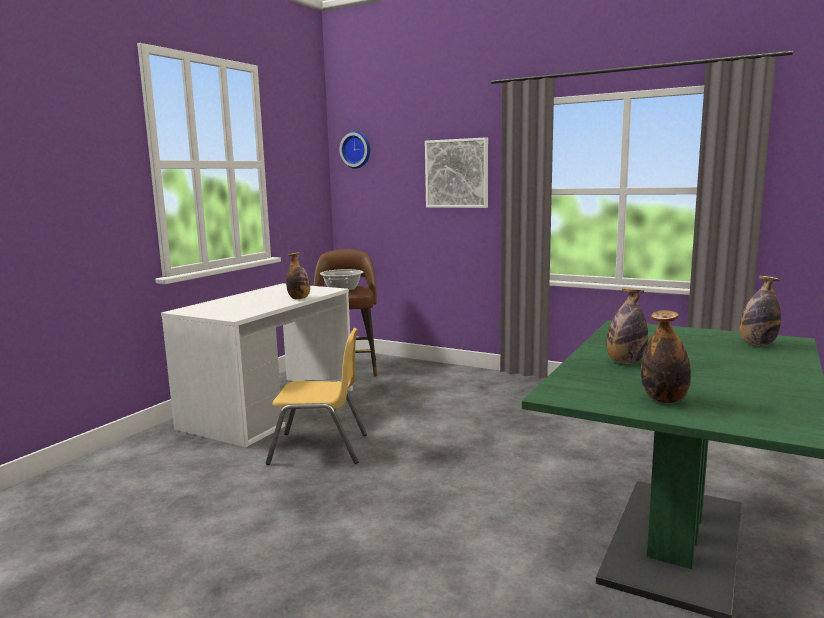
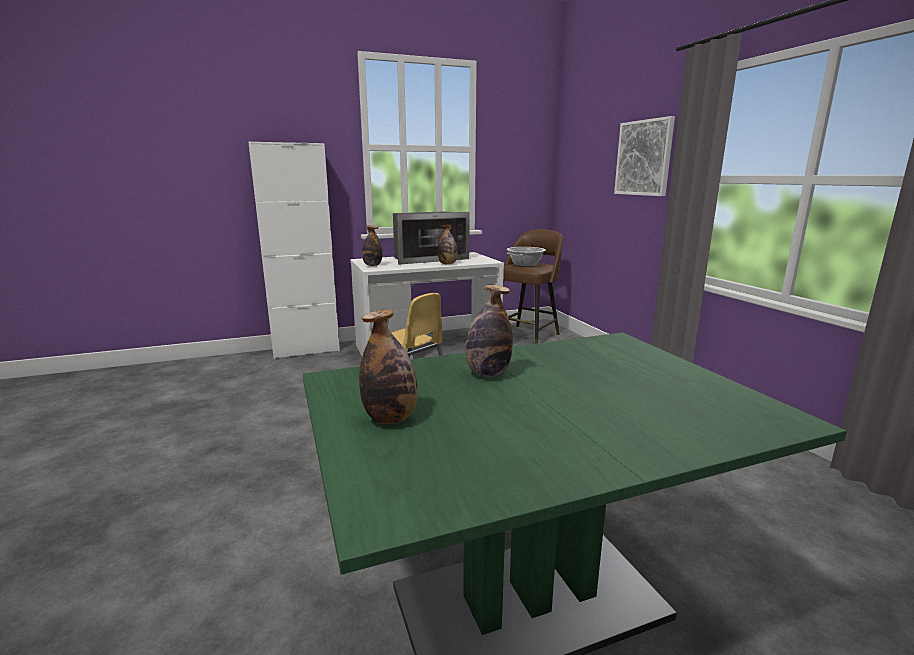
camera: 40 degrees right, 5 degrees up
(112, 454) = (306, 350): none -> white cabinet
(257, 297) = (427, 258): none -> microwave
(356, 149) = (574, 135): wall clock -> none
(757, 344) = (712, 407): bottle -> bottle (372, 265)

